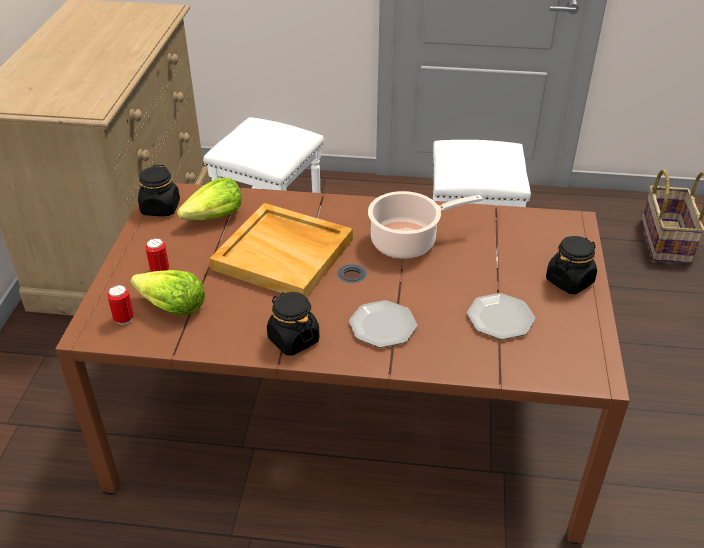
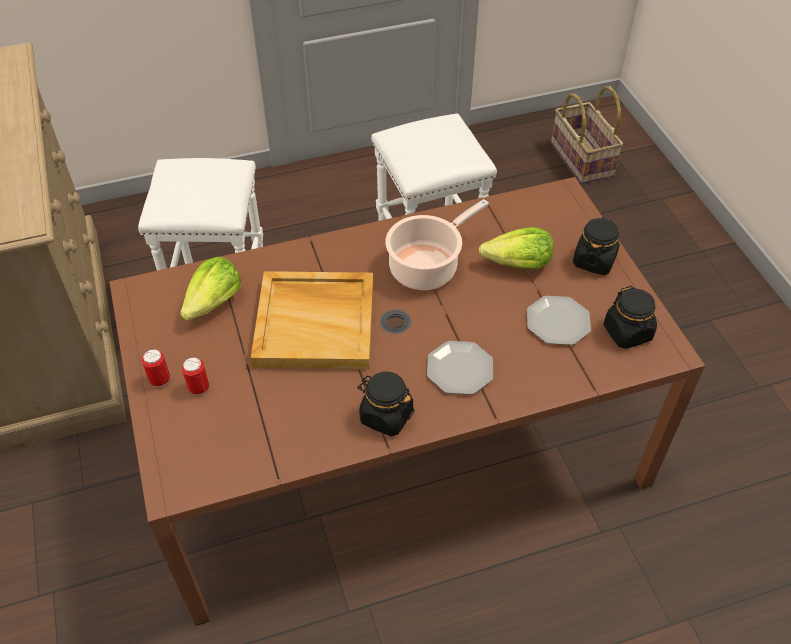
camera: 25 degrees left, 10 degrees up
(124, 319) = (199, 458): can -> can (160, 380)
(160, 208) = (146, 311): black jar -> black jar (627, 332)
(171, 307) = (240, 426): lettuce -> lettuce (518, 264)

